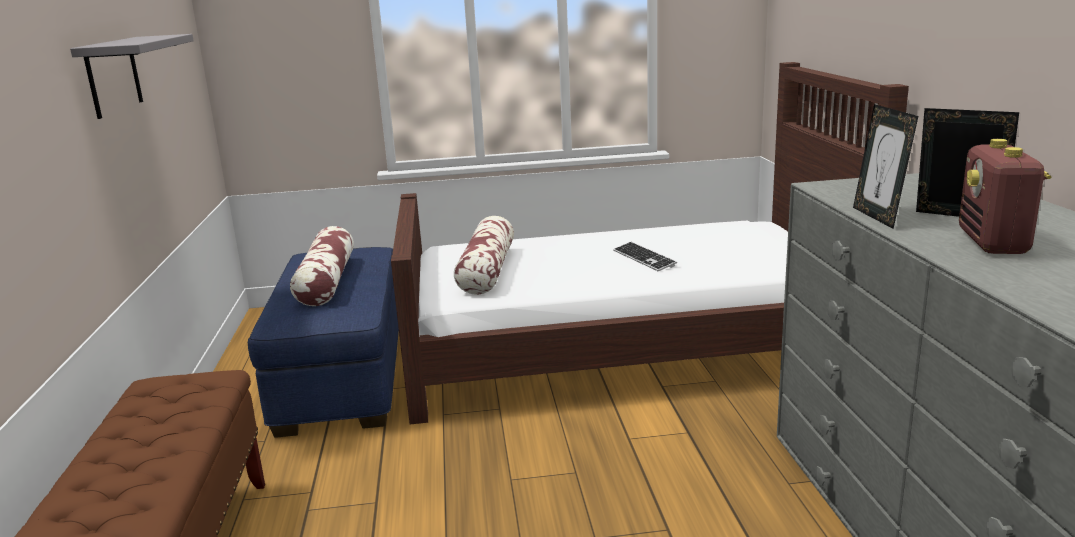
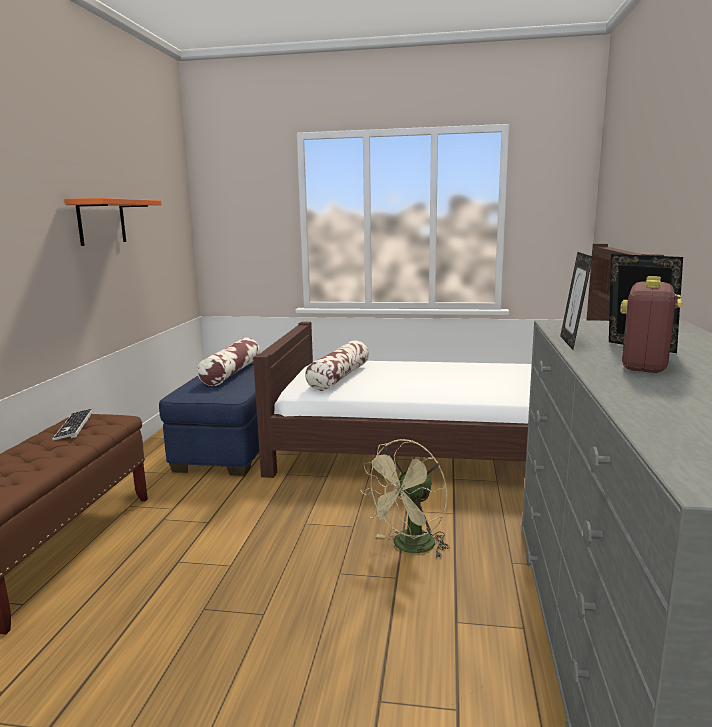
camera: 15 degrees right, 5 degrees down
(113, 76) = (101, 222): grey shelf -> orange shelf
(644, 258) = (456, 381): keyboard -> keyboard (74, 426)
(660, 487) = (409, 547): none -> beige fan

